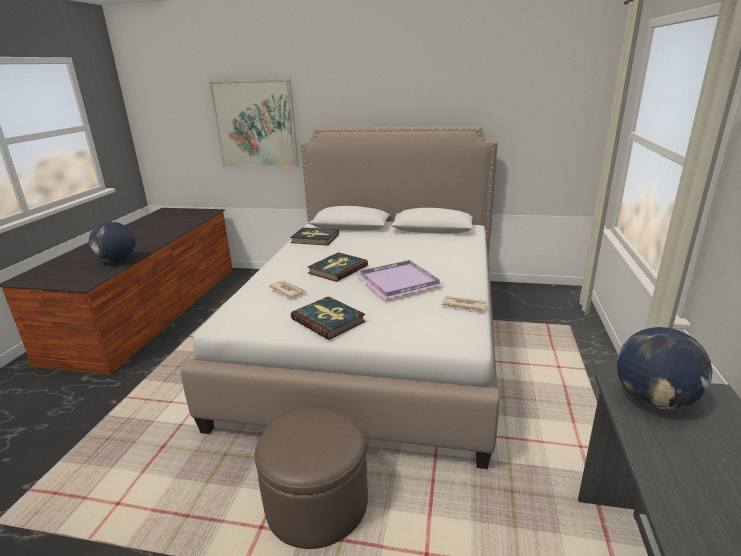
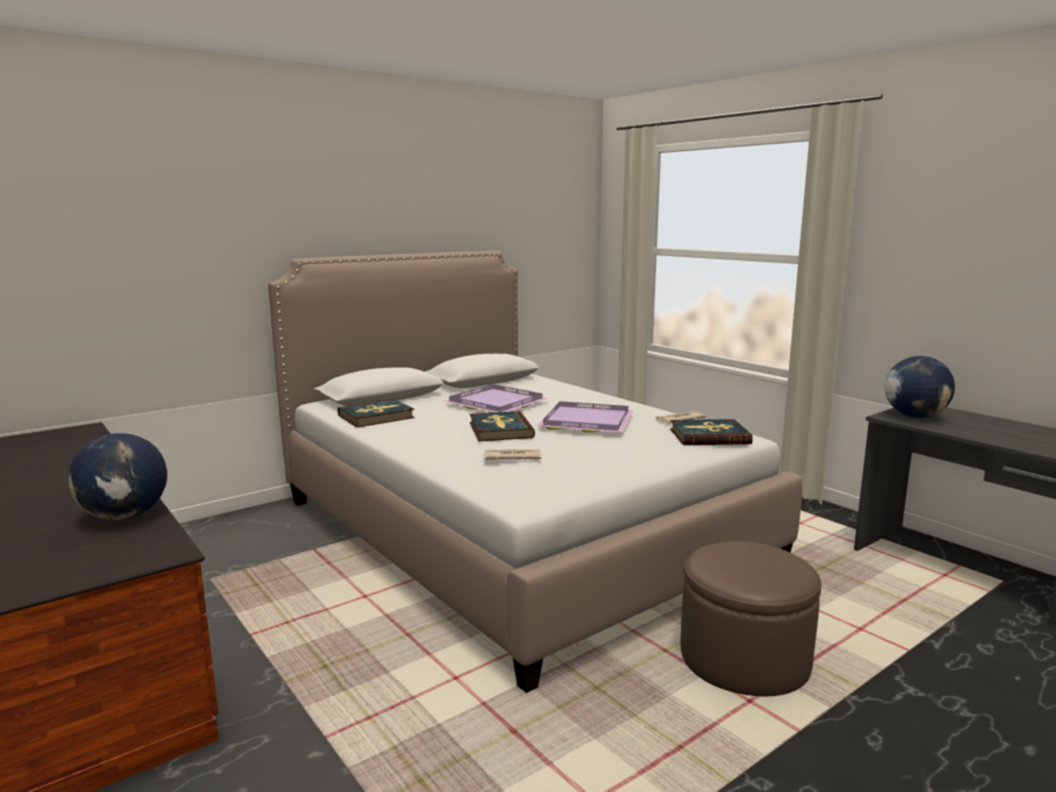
camera: 50 degrees left, 10 degrees down
(255, 124) = (170, 258): picture -> none
(328, 320) = (619, 462): book -> book (709, 436)
(392, 248) = (496, 402): none -> purple tray

